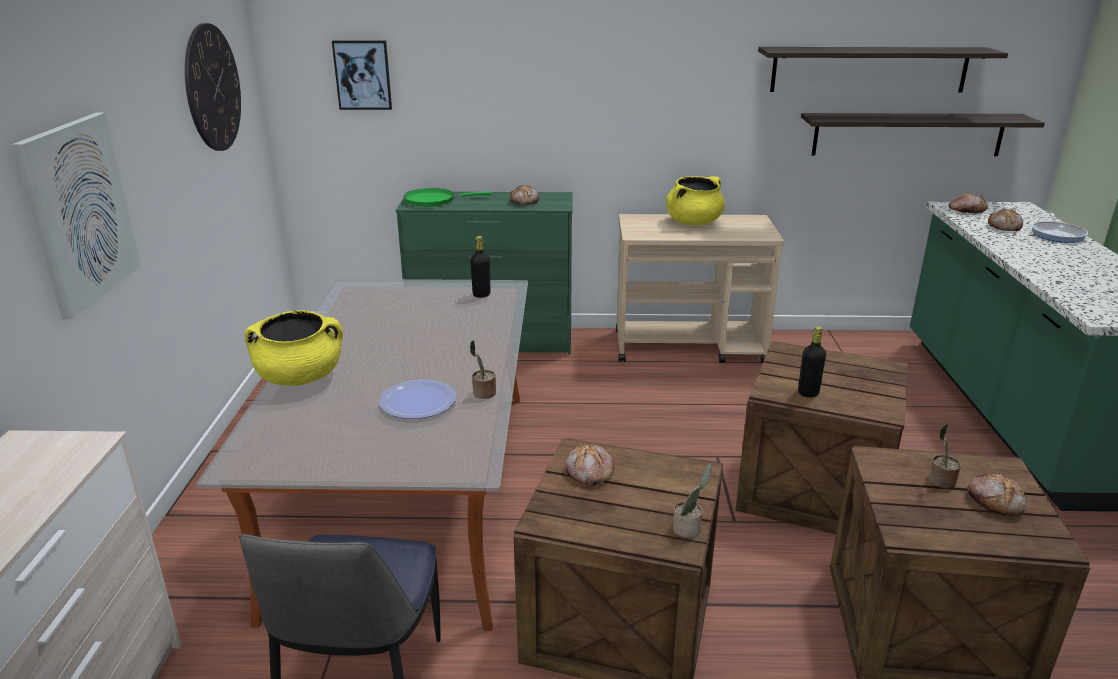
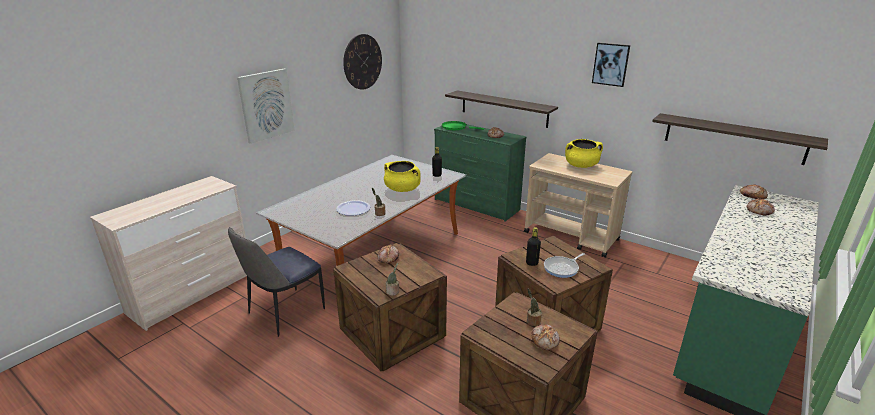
camera: 35 degrees right, 0 degrees up
(300, 377) = (328, 188): yellow cooking pot -> yellow cooking pot (402, 189)
(363, 75) = (439, 62): picture -> picture (611, 64)
(869, 69) = (707, 92): shelf -> shelf (504, 108)
(1057, 234) = (791, 225): frying pan -> frying pan (562, 268)

